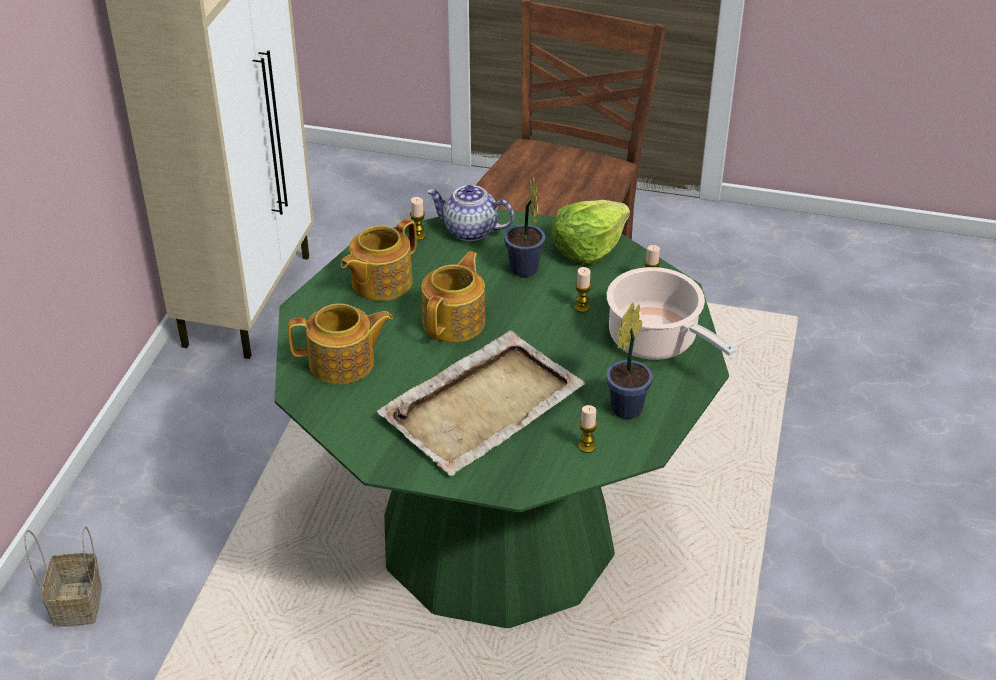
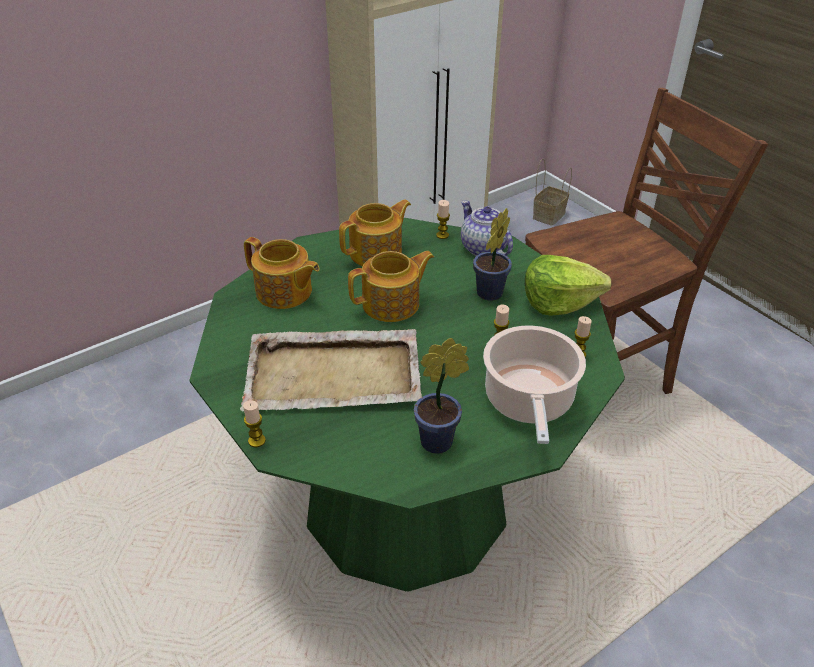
camera: 40 degrees right, 0 degrees up
(76, 602) = (138, 384): basket -> basket (548, 215)
(380, 282) = (377, 253): teapot -> teapot turned 150 degrees clockwise
(587, 446) = (367, 452): candle -> candle (257, 440)

